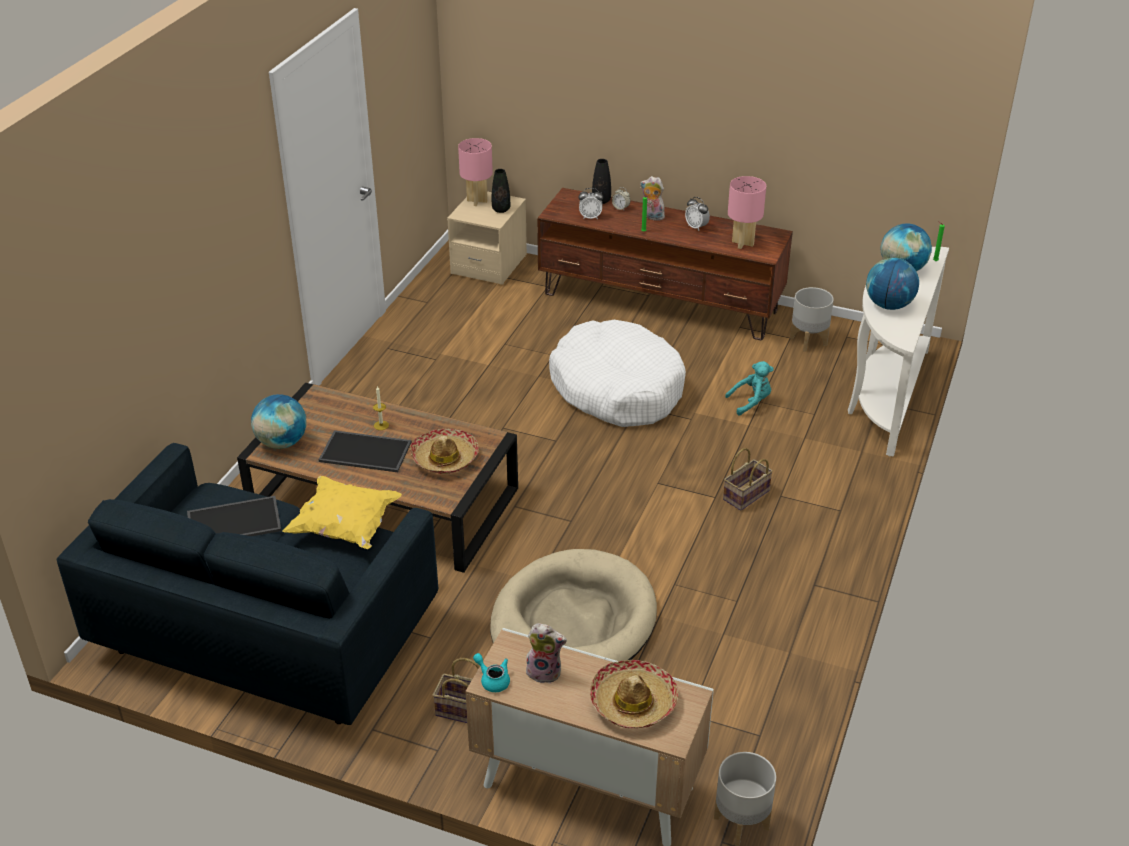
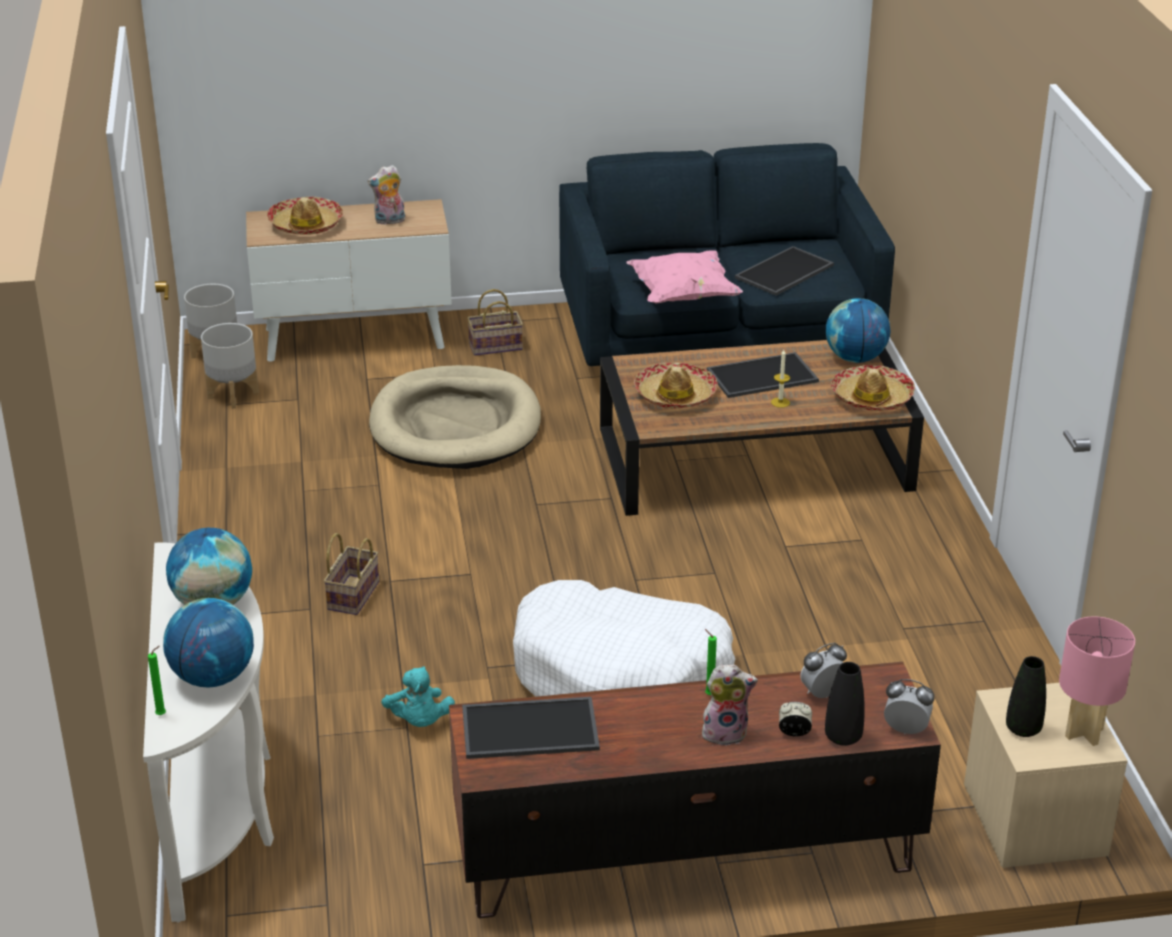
camera: 150 degrees right, 5 degrees down
(317, 407) = (871, 398): none -> hat
(345, 527) = (683, 296): yellow pillow -> pink pillow
(493, 680) = (426, 208): turquoise teapot -> none
(696, 227) = (632, 737): alarm clock -> alarm clock (906, 729)
(743, 243) = (528, 730): pink table lamp -> tray
(751, 402) = (419, 722): turquoise plush toy -> turquoise plush toy turned 60 degrees counterclockwise
(808, 341) = (387, 868): grey planter -> grey planter (232, 395)

